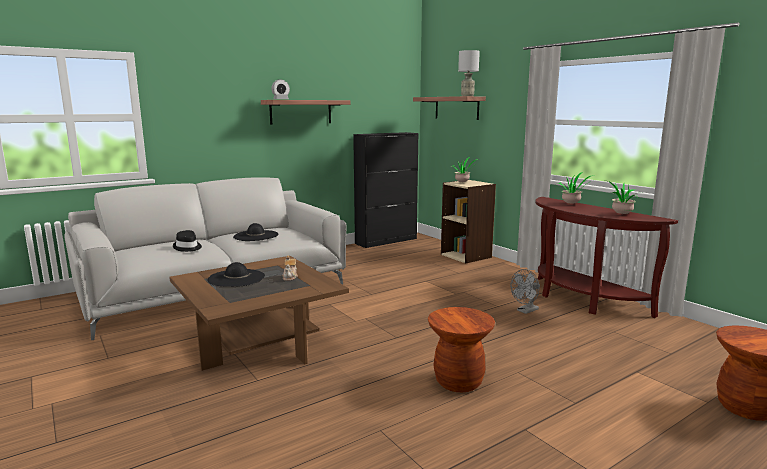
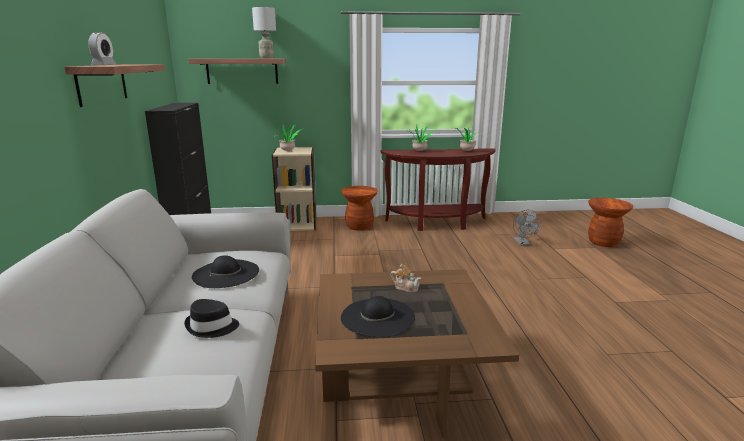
camera: 60 degrees left, 5 degrees up
(458, 381) = (542, 302): brown stool -> brown stool (359, 226)
(525, 311) = (440, 244): grey fan -> grey fan (523, 243)

